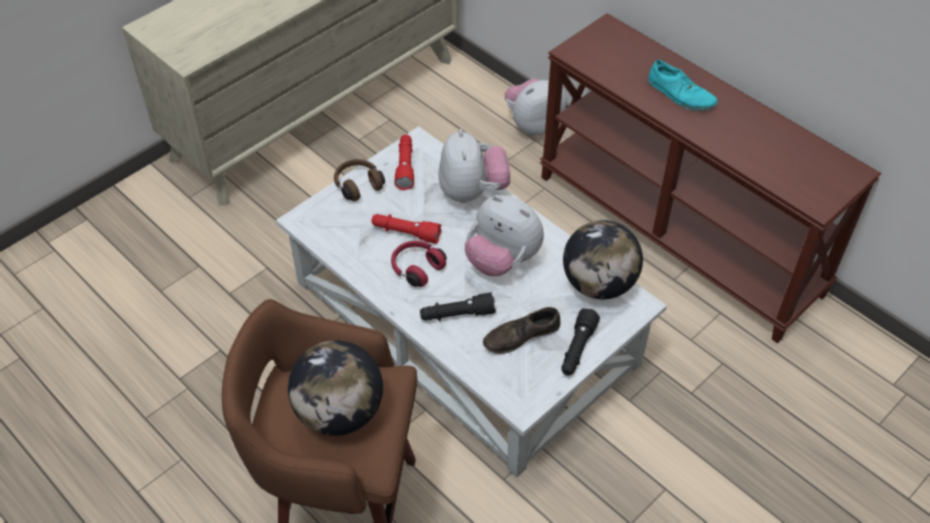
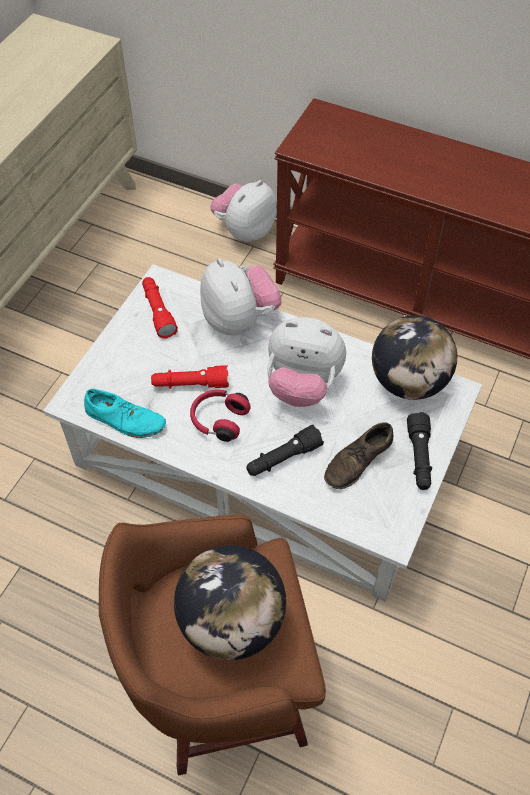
camera: 20 degrees left, 5 degrees up
(358, 185) = (116, 346): brown headphones -> none
(680, 94) = (425, 165): turquoise shoe -> turquoise shoe (125, 419)

